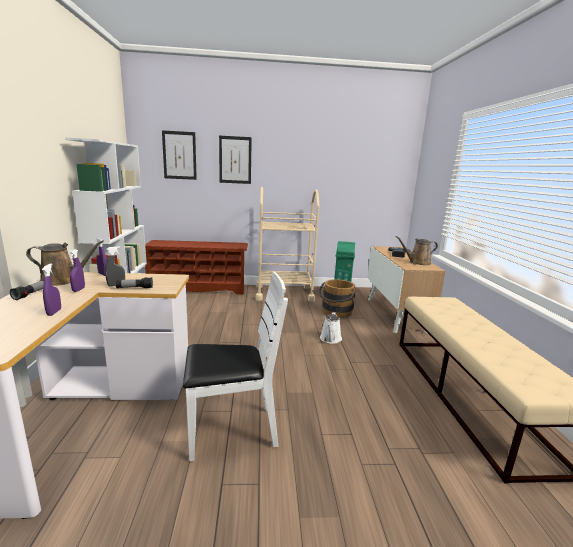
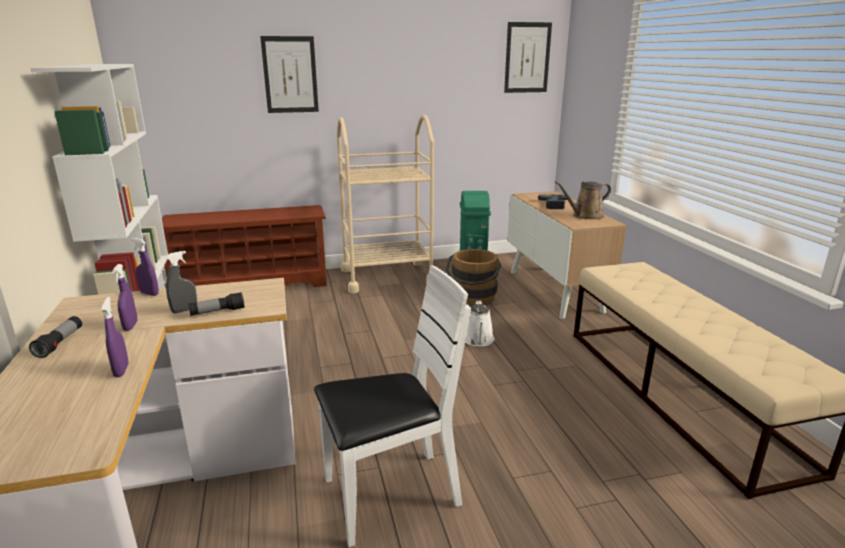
camera: 10 degrees left, 5 degrees up
(63, 280) = (92, 312): brown watering can -> none
(179, 155) = (197, 72): picture -> picture (527, 58)

